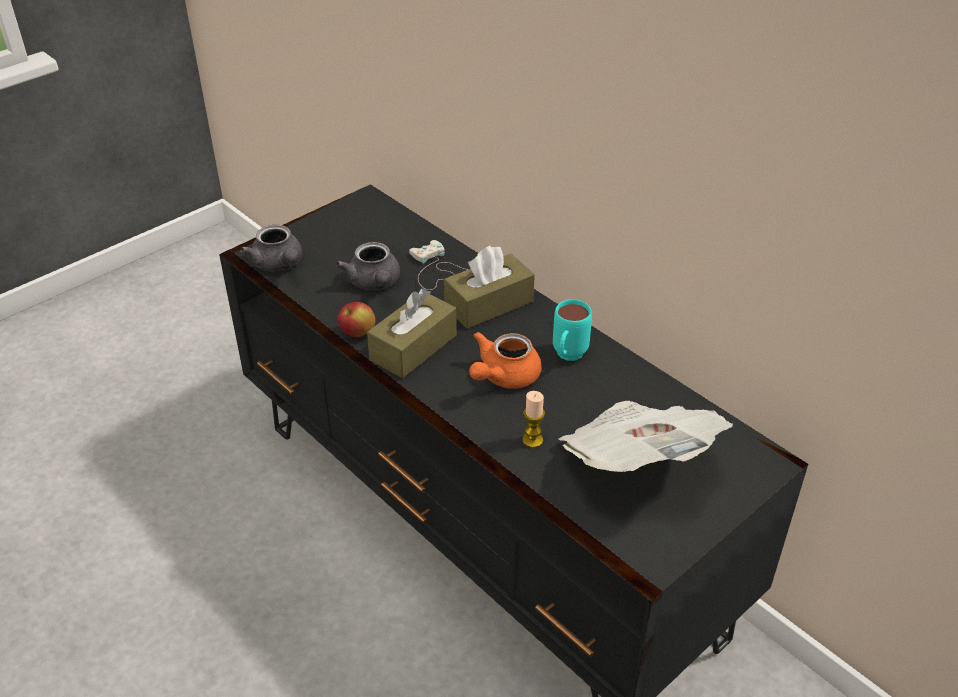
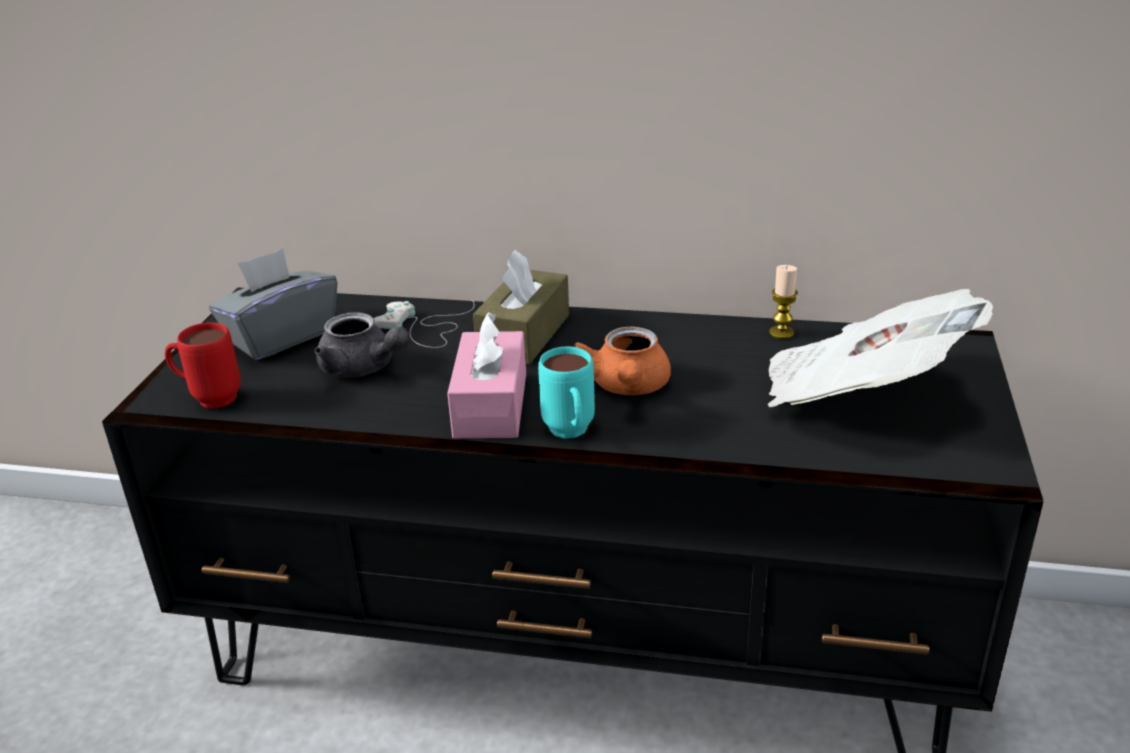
camera: 35 degrees left, 10 degrees down
(279, 265) = (209, 399): grey teapot -> red mug
(355, 237) = (281, 337): none -> grey tissue box
(358, 333) = (404, 420): apple -> none
(413, 347) = (491, 405): brown tissue box -> pink tissue box
(532, 440) = (736, 426): candle -> candle (781, 333)
(567, 357) = (669, 344): turquoise mug -> turquoise mug (570, 435)

